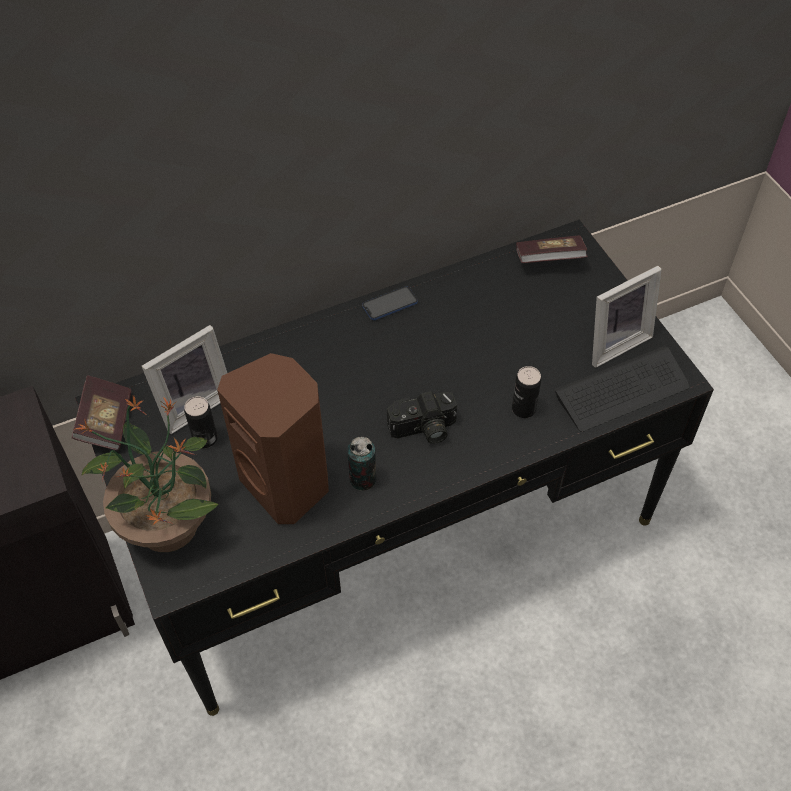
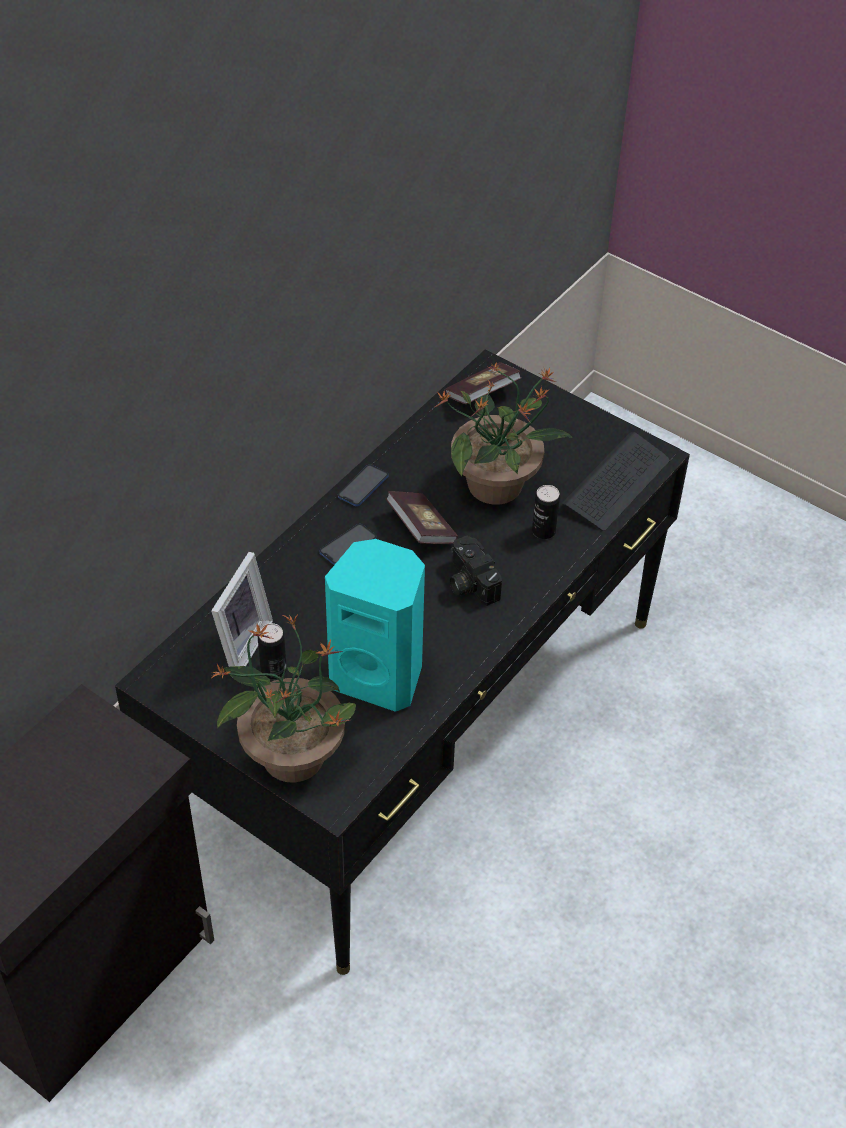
camera: 30 degrees left, 5 degrees down
(106, 422) = (165, 694): book -> book (421, 528)
(288, 483) = (379, 676): brown speaker -> turquoise speaker
(341, 352) = (348, 545): none -> phone
(363, 479) = (443, 645): can -> none
(423, 430) = (468, 582): camera -> camera turned 105 degrees clockwise
(509, 348) = (497, 485): none -> potted plant
(613, 341) = (583, 445): picture frame -> none

